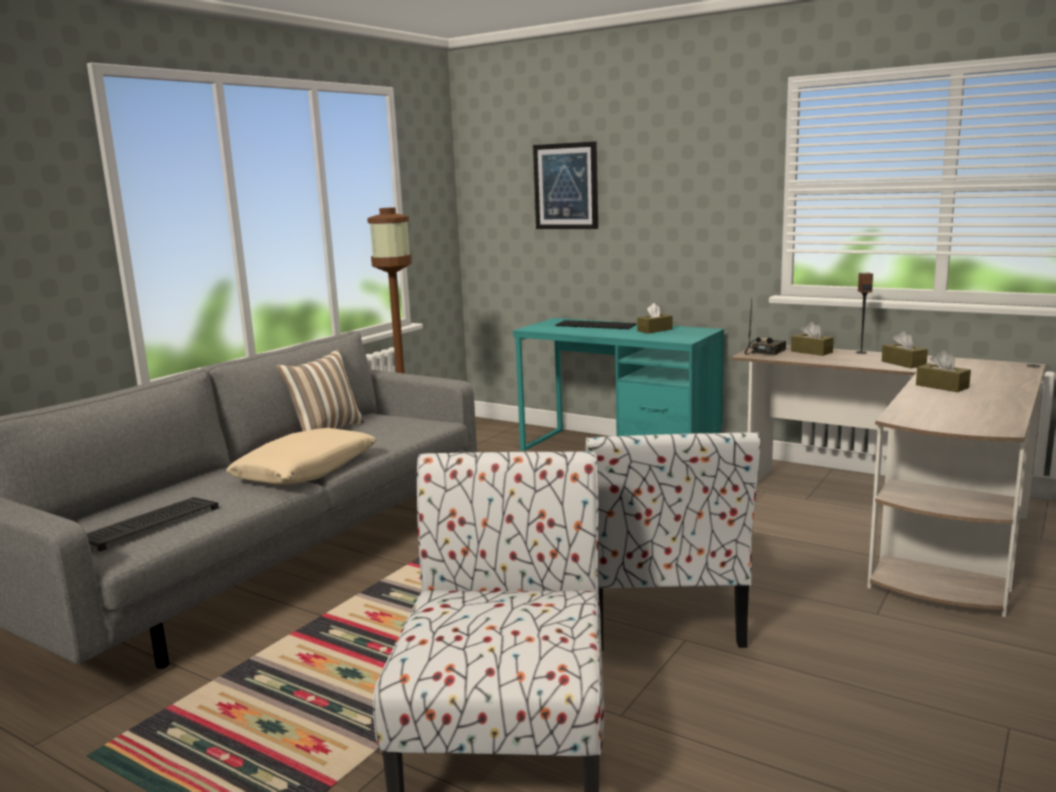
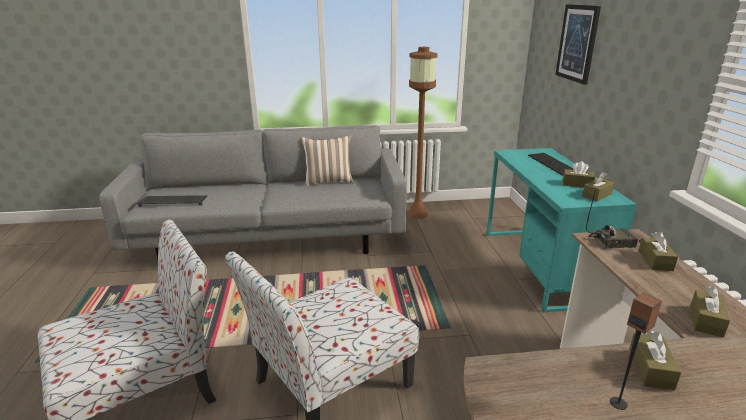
camera: 50 degrees right, 10 degrees up
(306, 470) = (268, 201): beige pillow -> none
(688, 331) = (597, 195): none -> brown tissue box
(861, 352) = (704, 285): speaker -> speaker (618, 403)

